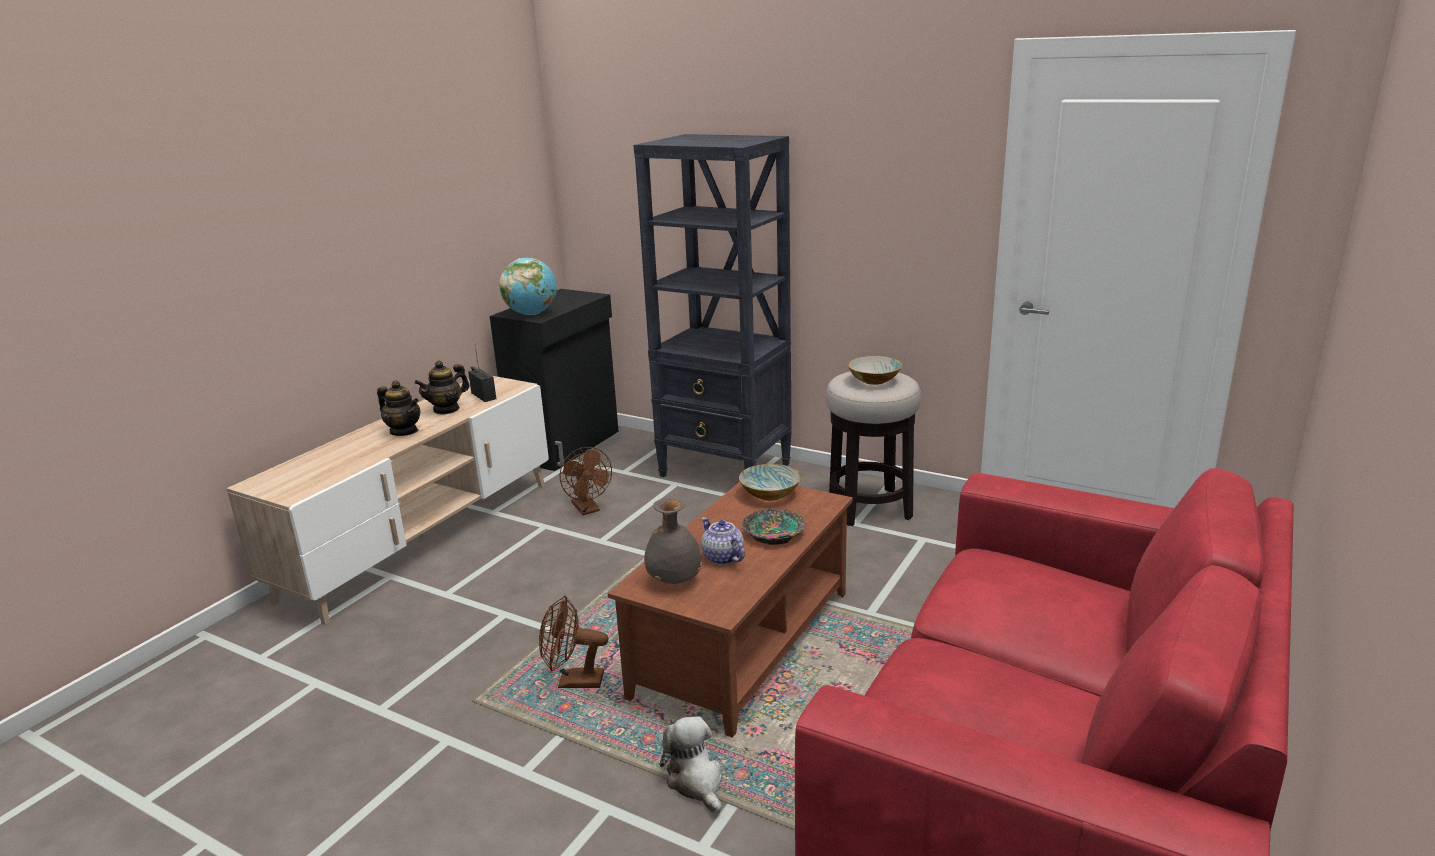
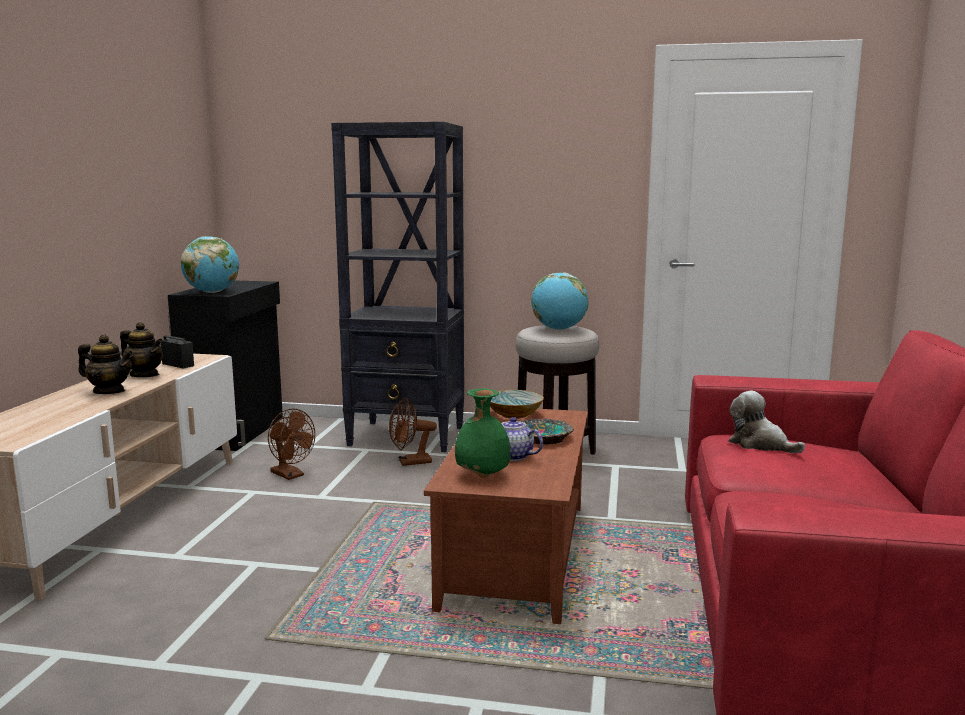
camera: 20 degrees left, 10 degrees down
(446, 409) = (144, 375): teapot -> teapot turned 90 degrees counterclockwise
(573, 682) = (368, 606): brown fan -> brown fan (410, 462)
(674, 580) = (482, 475): grey vase -> green vase
(696, 781) = (551, 664): plush toy -> plush toy (760, 444)
(874, 380) = (559, 329): bowl -> globe

